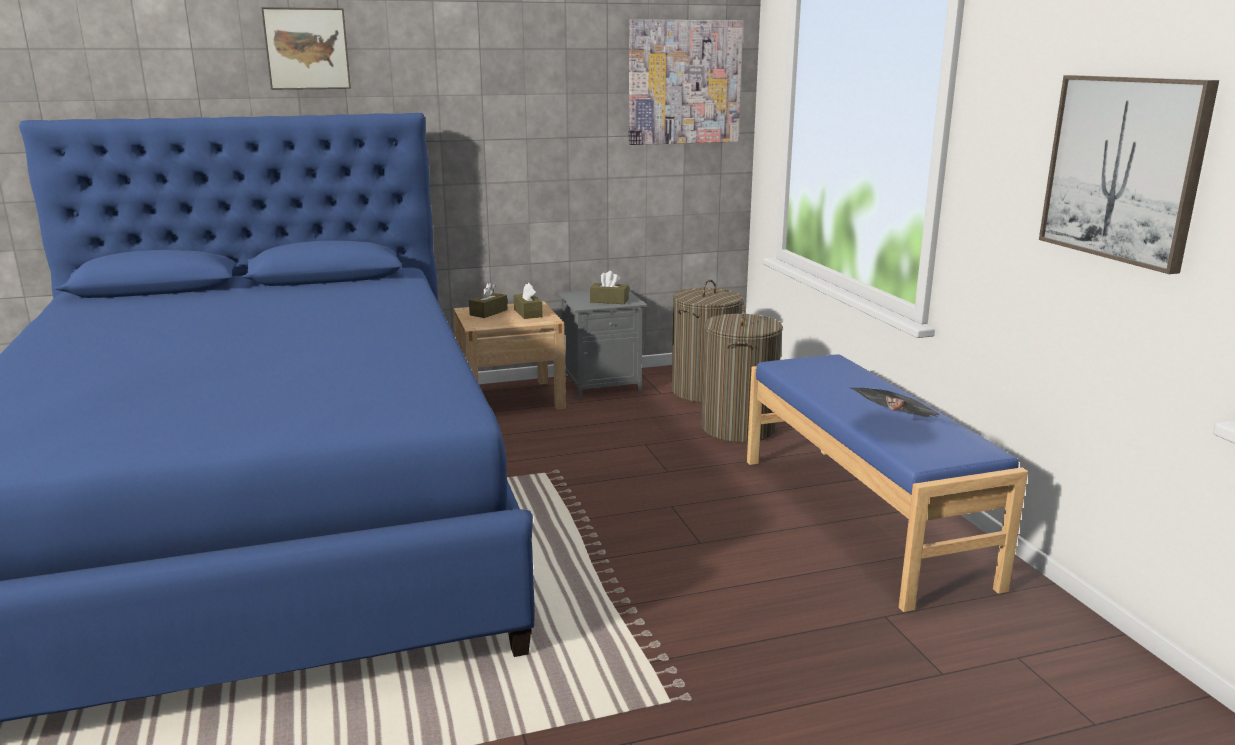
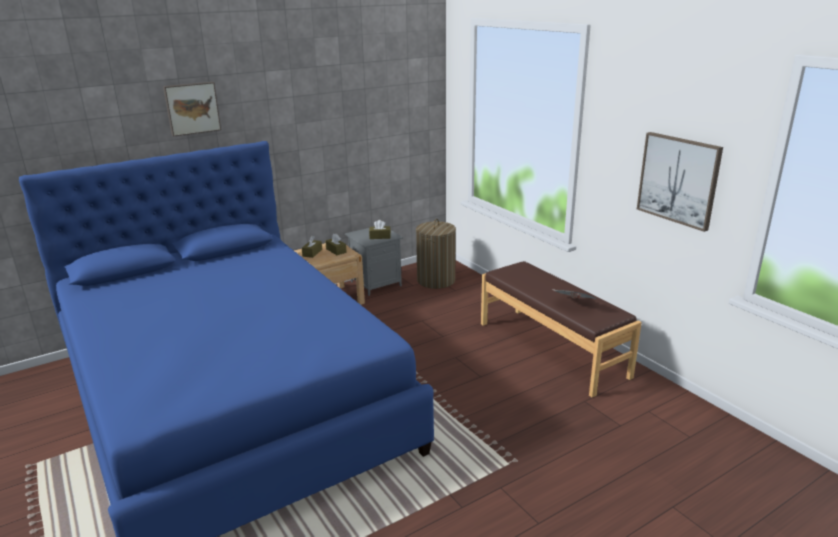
camera: 15 degrees left, 5 degrees up
(684, 82) = (408, 103): picture -> none
(738, 428) = (466, 303): laundry basket -> none
(861, 518) = (552, 348): blue bench -> brown bench

